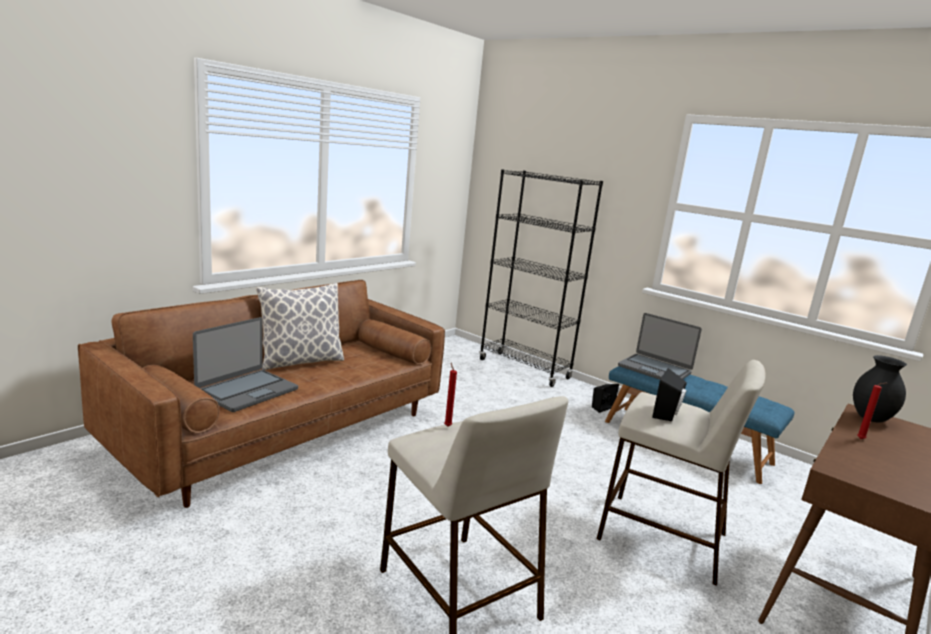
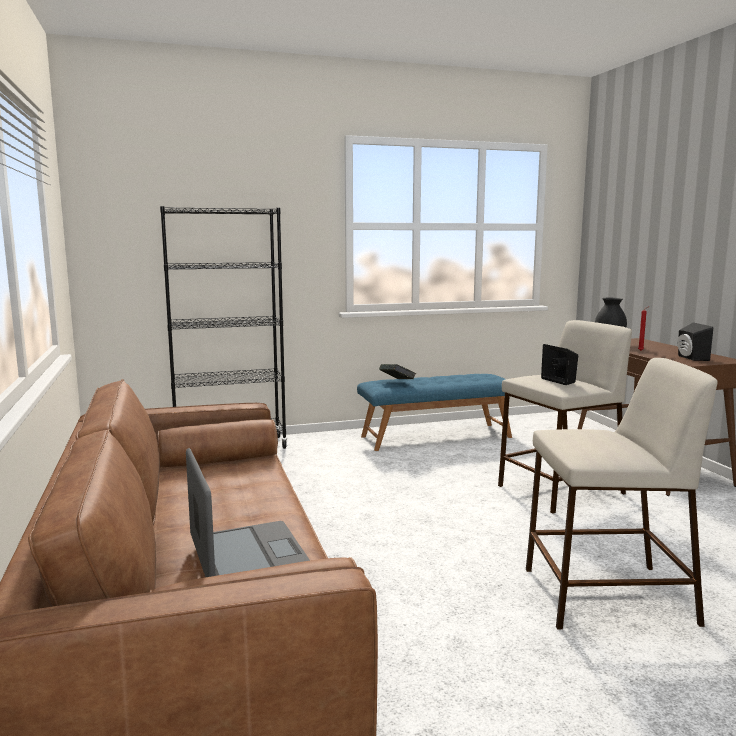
camera: 55 degrees left, 5 degrees down
(300, 361) = (180, 512): pillow -> none
(447, 426) = (561, 439): red candle -> none
(600, 407) = (348, 444): black speaker -> black speaker (690, 358)
(654, 369) = (397, 382): laptop -> book

